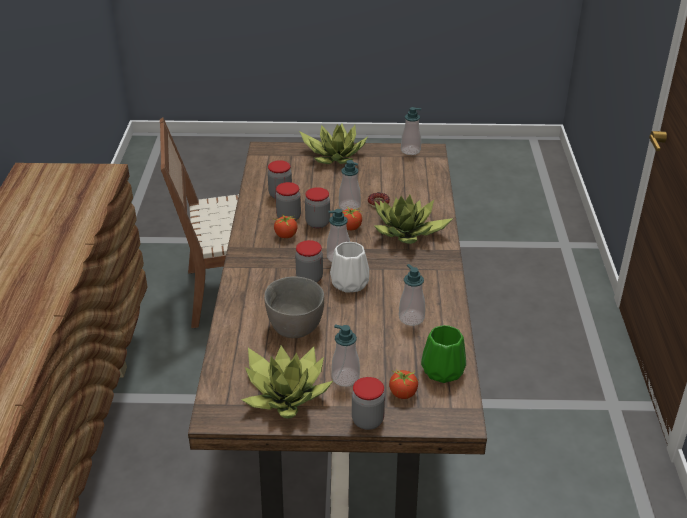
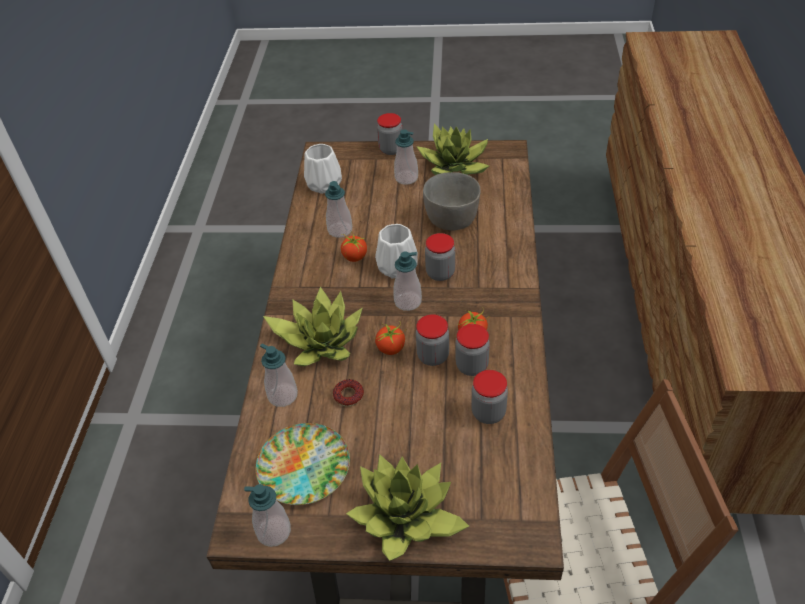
camera: 175 degrees left, 10 degrees up
(349, 206) = (389, 389): soap dispenser -> soap dispenser (283, 395)
(399, 172) = (305, 468): none -> plate
(403, 393) = (360, 167): tomato -> tomato (354, 257)
(444, 371) = (323, 185): green vase -> white vase

